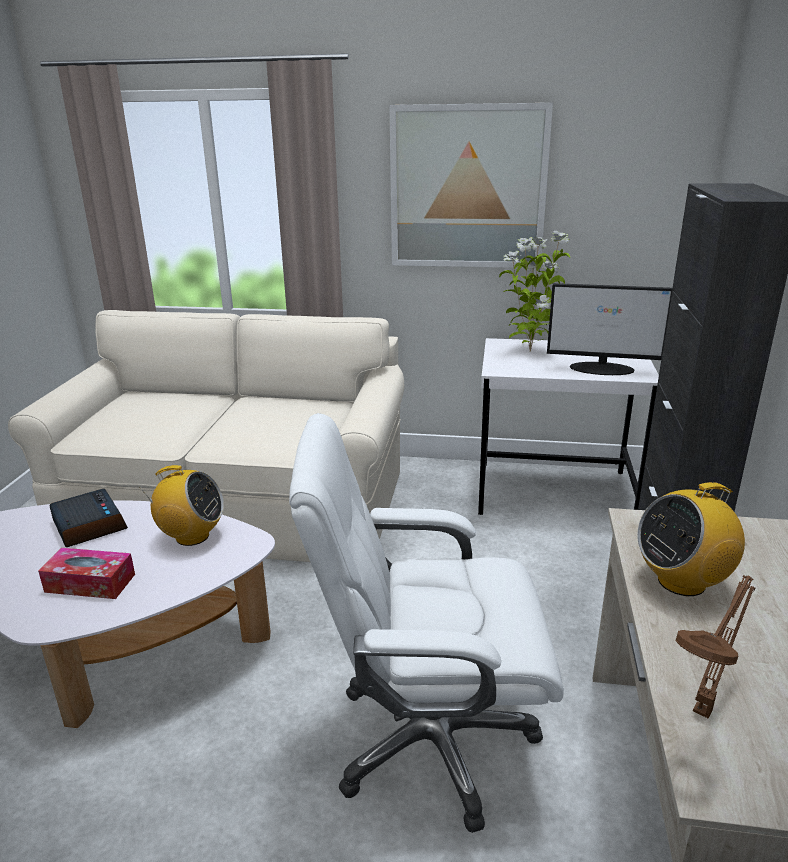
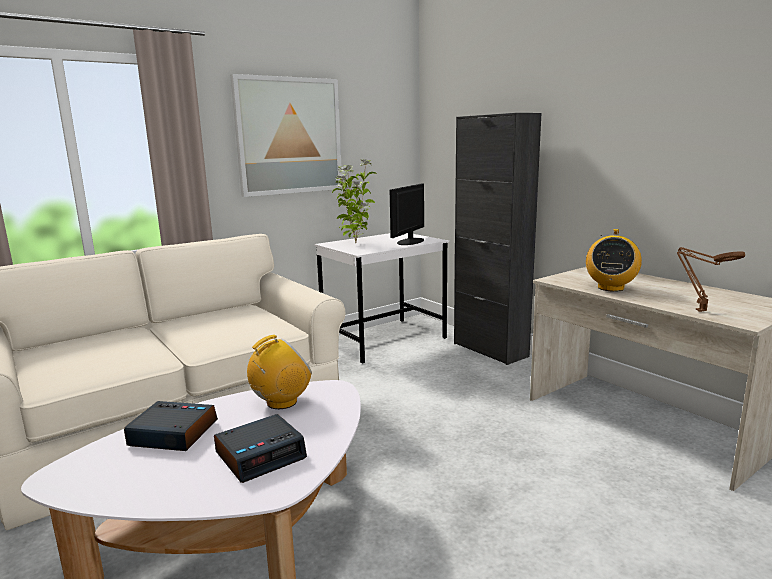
camera: 45 degrees left, 10 degrees down
(90, 583) = (261, 455): tissue box -> alarm clock
(430, 740) = (512, 460): white office chair -> none
(602, 369) = (410, 241): monitor -> monitor turned 150 degrees clockwise

